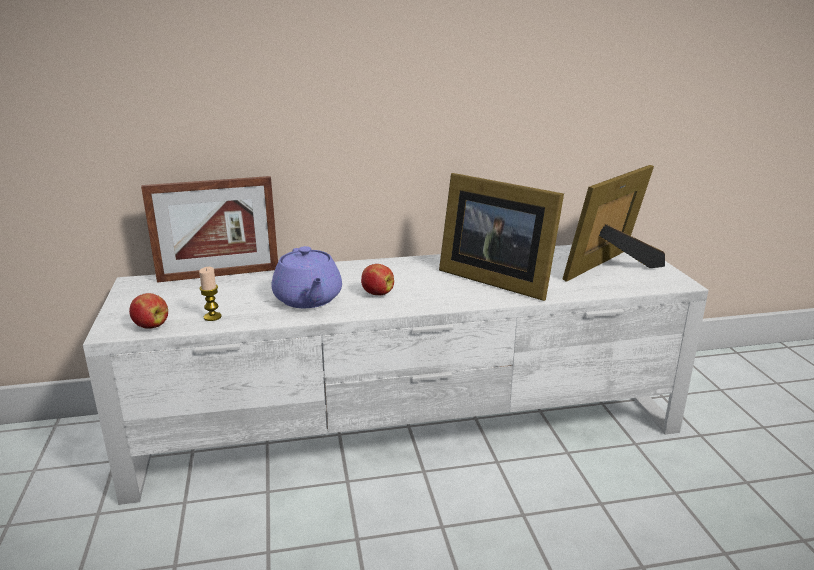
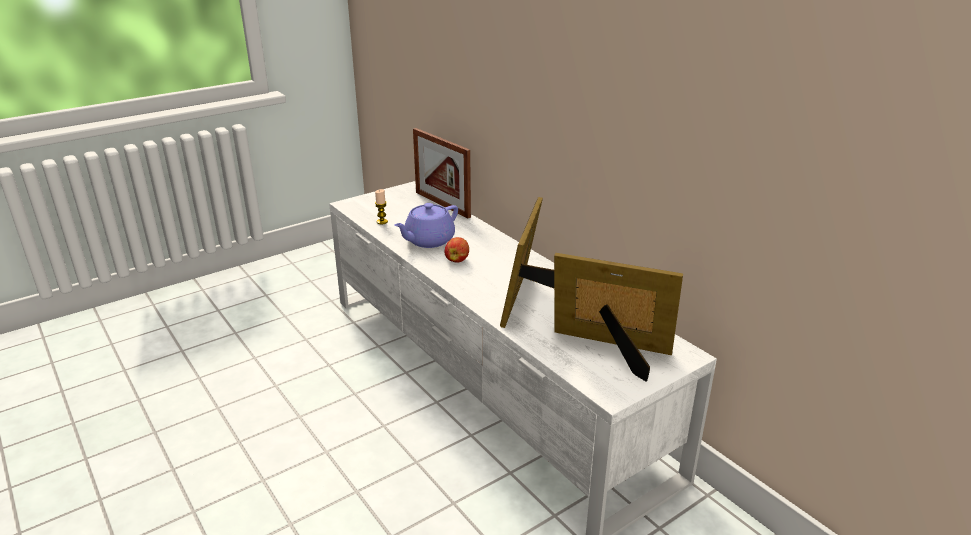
camera: 65 degrees right, 5 degrees up
(150, 326) = (359, 210): apple -> none

